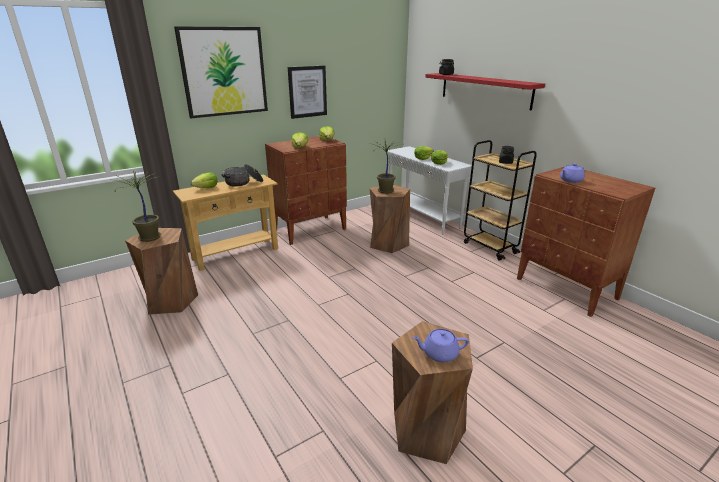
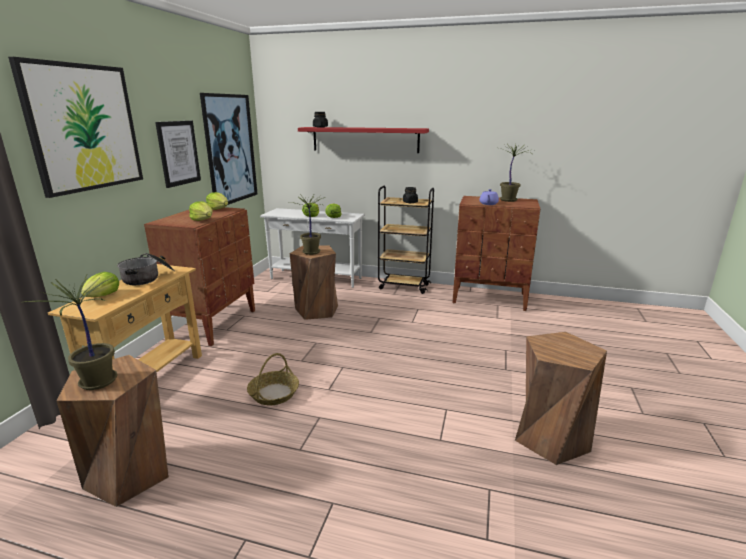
camera: 40 degrees left, 5 degrees down
(284, 291) = (274, 393): none -> basket
(367, 90) = (230, 149): none -> picture
(439, 354) = (576, 351): purple teapot -> none
(610, 181) = (509, 200): none -> potted plant

